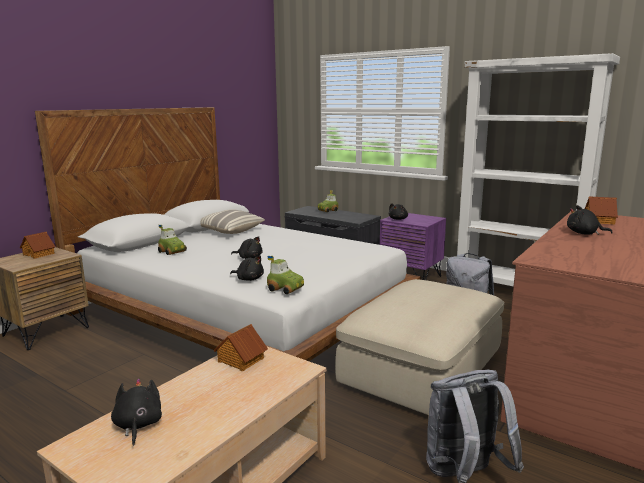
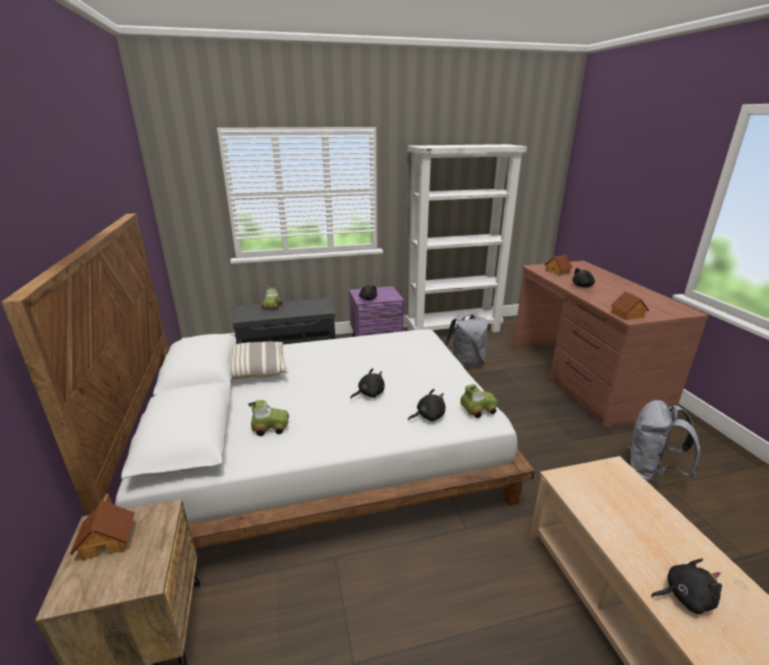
camera: 50 degrees left, 10 degrees up
(138, 425) = (684, 596): black plush toy -> black plush toy turned 150 degrees clockwise
(240, 360) = (583, 491): toy house -> toy house (627, 315)
(422, 368) = (518, 418): beige ottoman -> none

